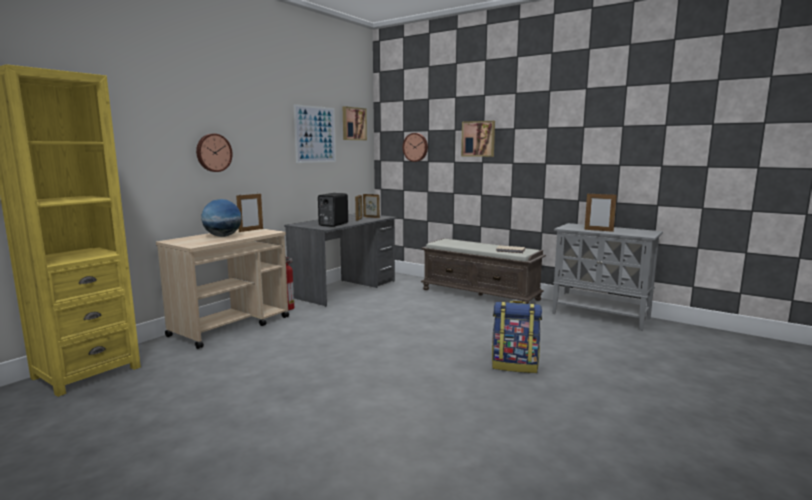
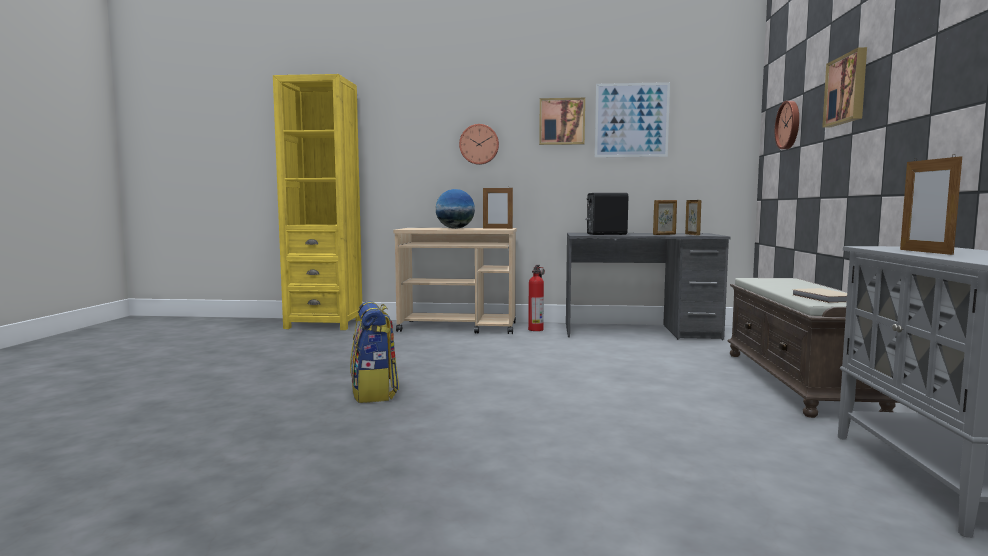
camera: 60 degrees right, 5 degrees down
(353, 124) = (711, 102): picture -> picture (562, 121)
(515, 365) = (537, 442): backpack -> backpack (374, 393)

